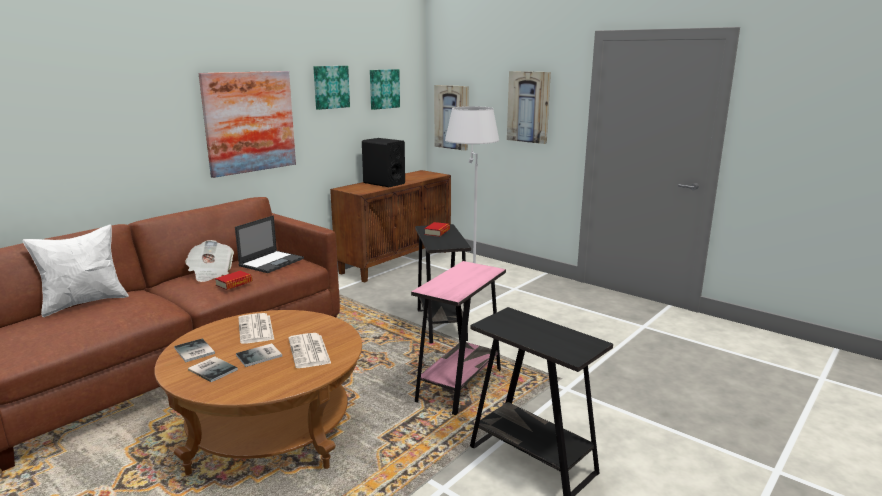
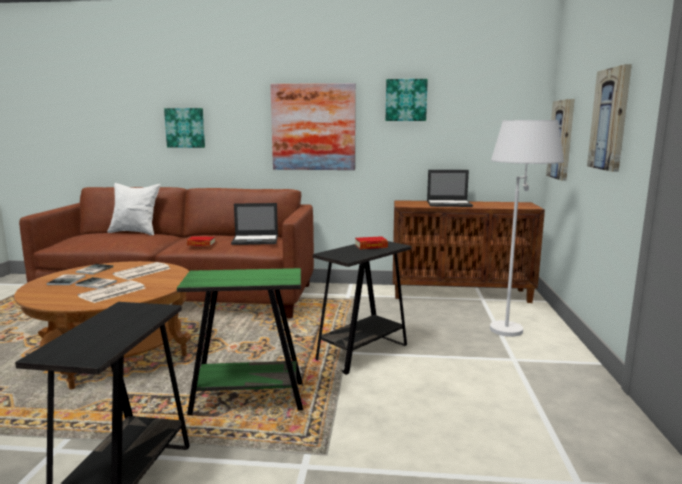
camera: 55 degrees right, 5 degrees down
(210, 273) = (213, 236): newspaper -> none
(383, 89) = (480, 104): picture -> picture (185, 128)
(383, 183) = (449, 204): black speaker -> laptop
(459, 385) = (248, 400): pink side table -> green side table

